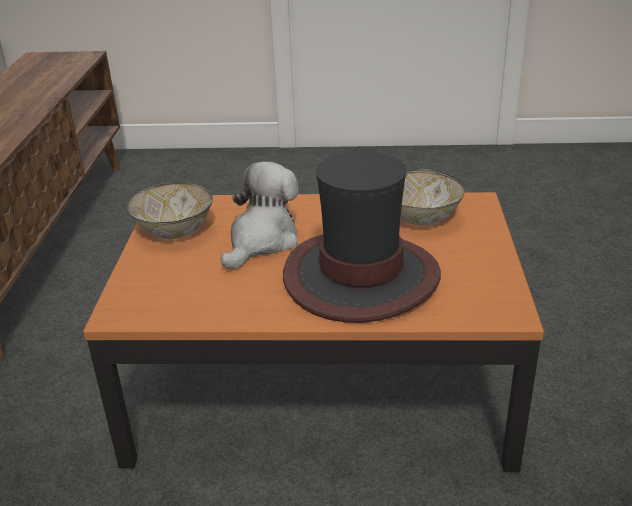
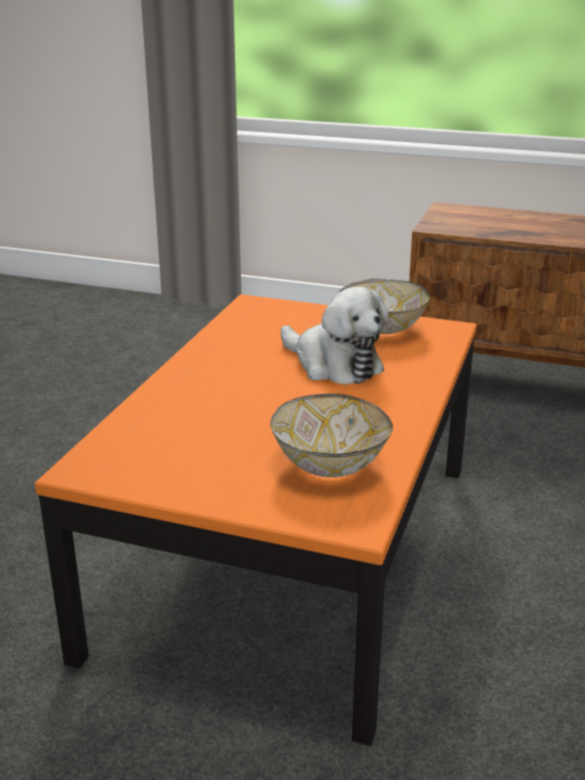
camera: 105 degrees right, 5 degrees down
(361, 277) = (221, 403): hat -> none

